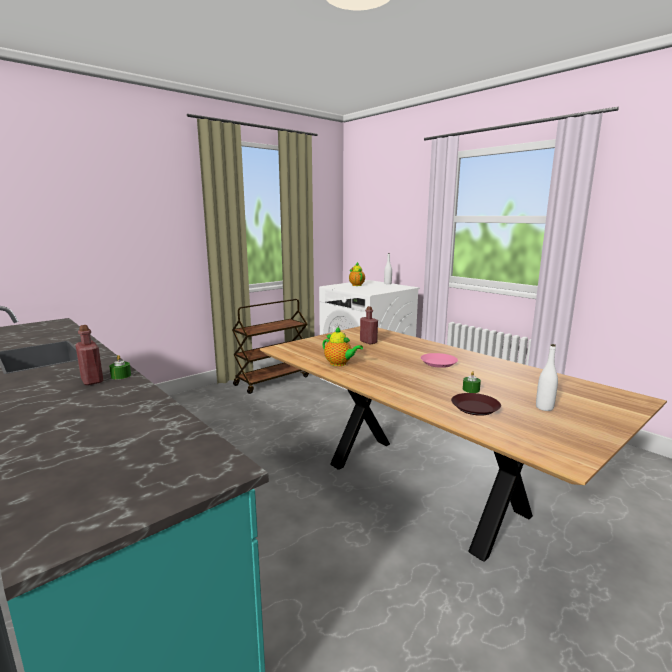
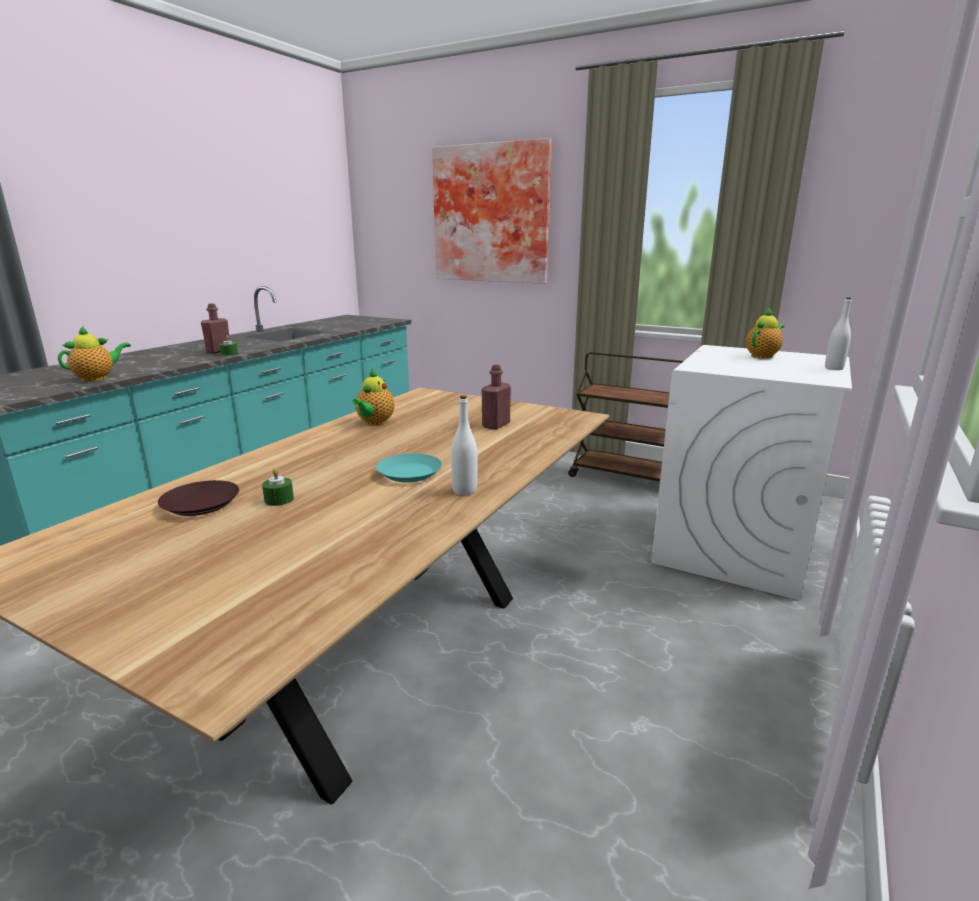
camera: 70 degrees right, 5 degrees up
(116, 214) = (492, 214): none -> picture
(162, 430) = (97, 378): none -> teapot
(439, 363) = (409, 473): pink plate -> turquoise plate
(544, 408) = (191, 556): white bottle -> white bottle (464, 491)

